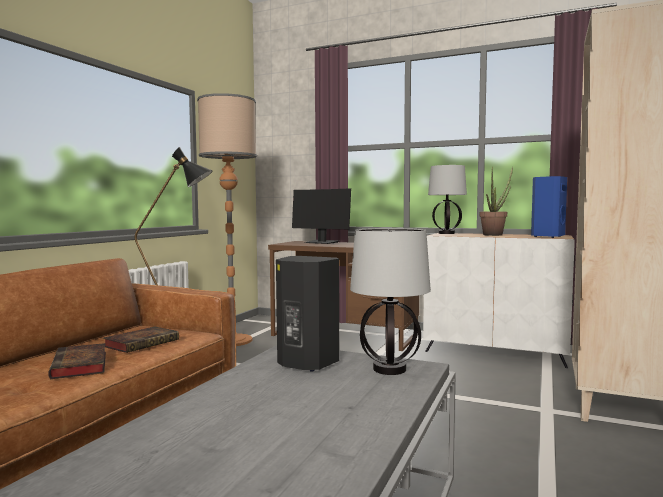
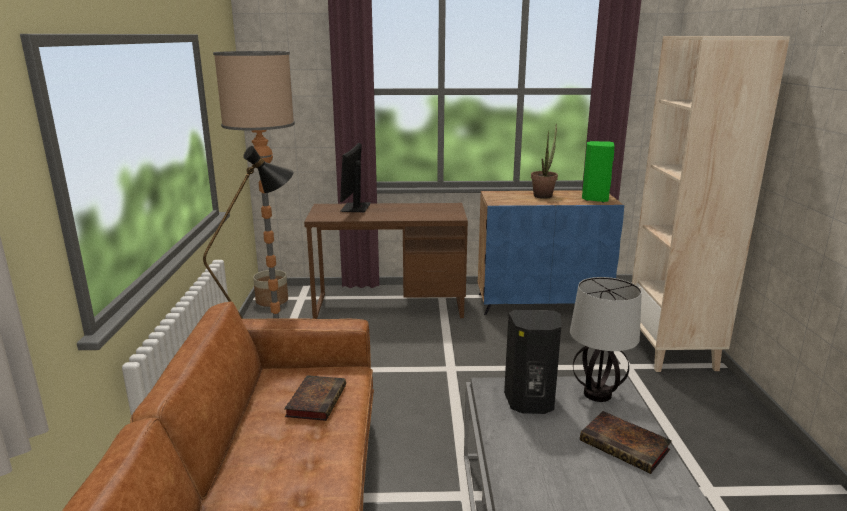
camera: 25 degrees left, 15 degrees up
(80, 366) = (308, 452): book -> book (626, 446)
(255, 322) = (271, 301): none -> planter
(322, 242) = (355, 208): monitor -> monitor turned 90 degrees clockwise
(446, 233) = (494, 193): table lamp -> none
(496, 352) = (542, 303): white cabinet -> blue cabinet
(547, 236) = (594, 199): blue speaker -> green speaker

